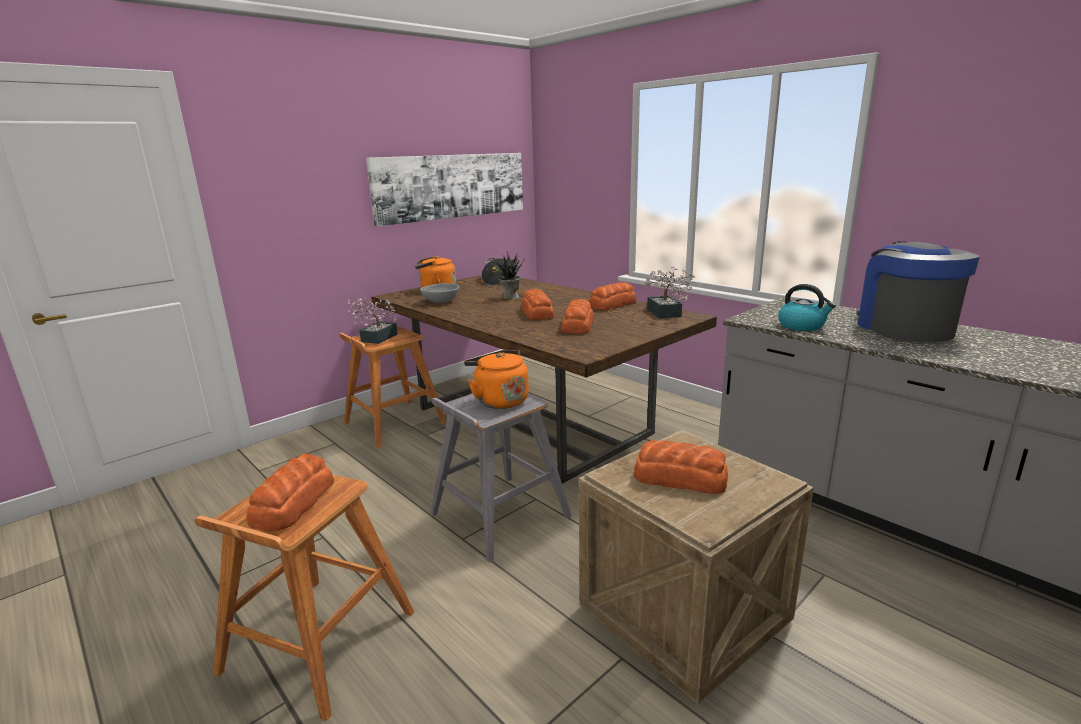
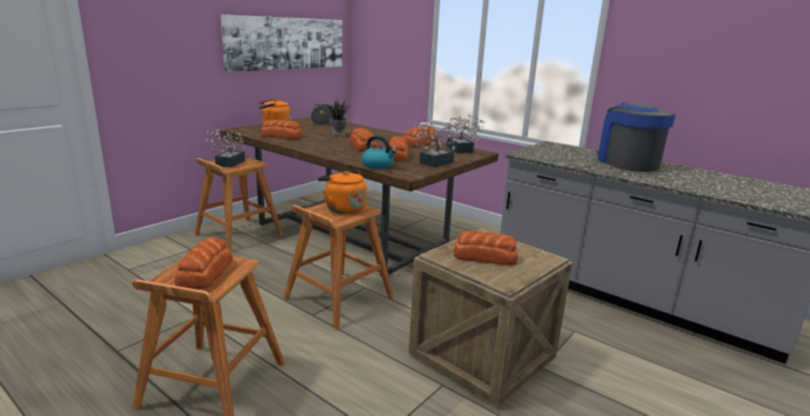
camera: 10 degrees left, 0 degrees up
(440, 302) = (281, 136): grey bowl -> bread
(498, 515) = (337, 299): grey stool -> brown stool
(623, 335) = (433, 163): none -> potted plant
(802, 326) = (560, 159): kettle -> kettle (378, 165)

